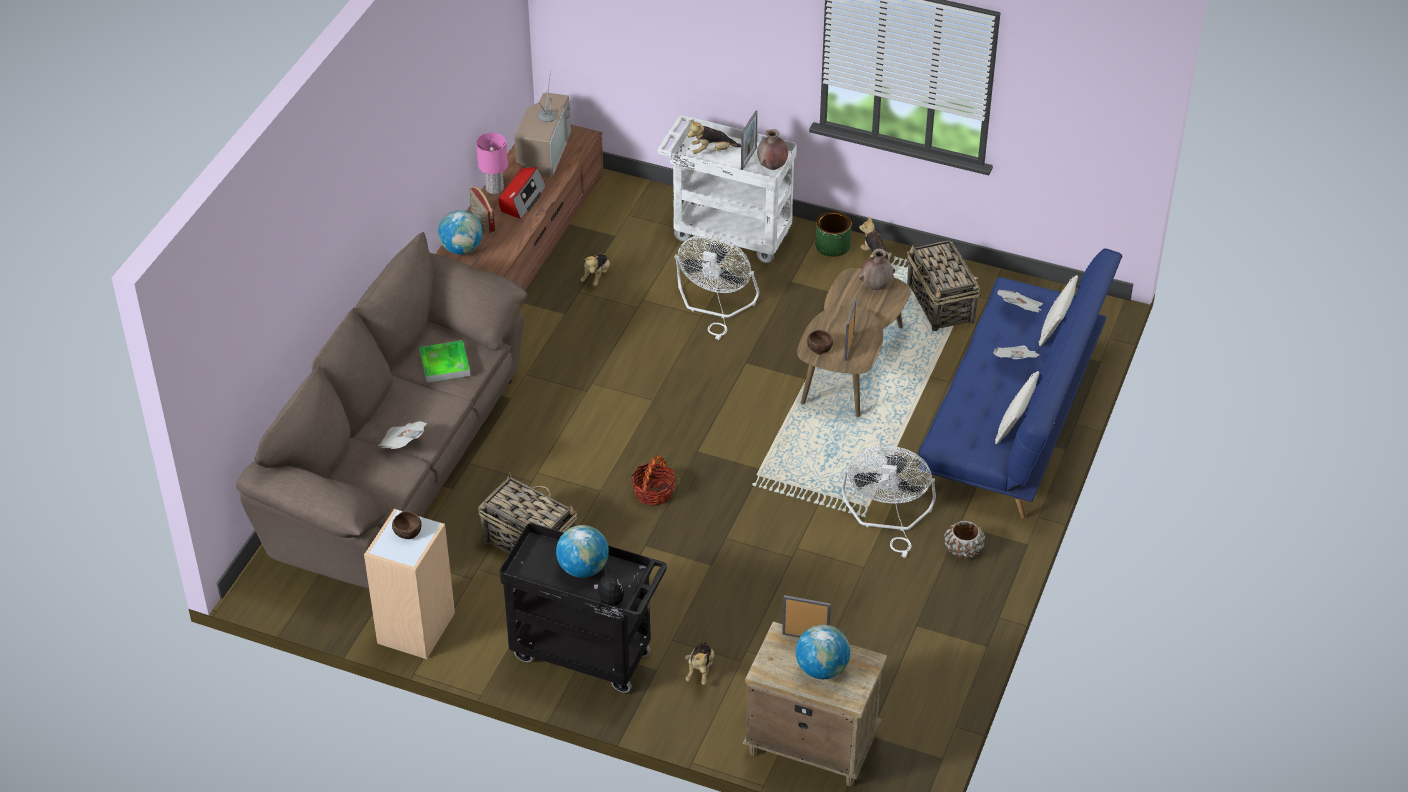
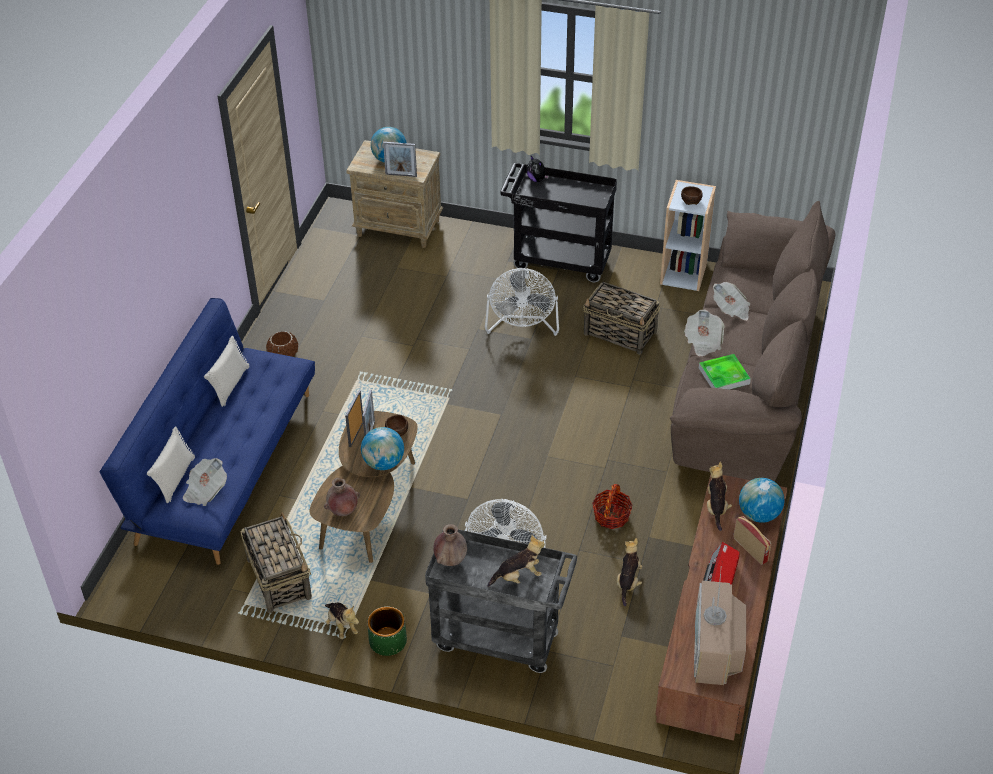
camera: 175 degrees right, 0 degrees up
(494, 188) = (753, 592): pink table lamp -> none
(583, 568) = (560, 197): globe -> globe (383, 463)
(653, 492) = (531, 378): basket -> basket (611, 516)
(700, 670) = (477, 263): plush toy -> plush toy (716, 507)
(726, 237) = (502, 643): white cart -> black cart
(748, 158) = (477, 570): picture frame -> picture frame (356, 434)
(889, 519) = (340, 372): white fan -> white fan (520, 324)
(1015, 361) = (219, 438): newspaper -> newspaper (703, 342)

